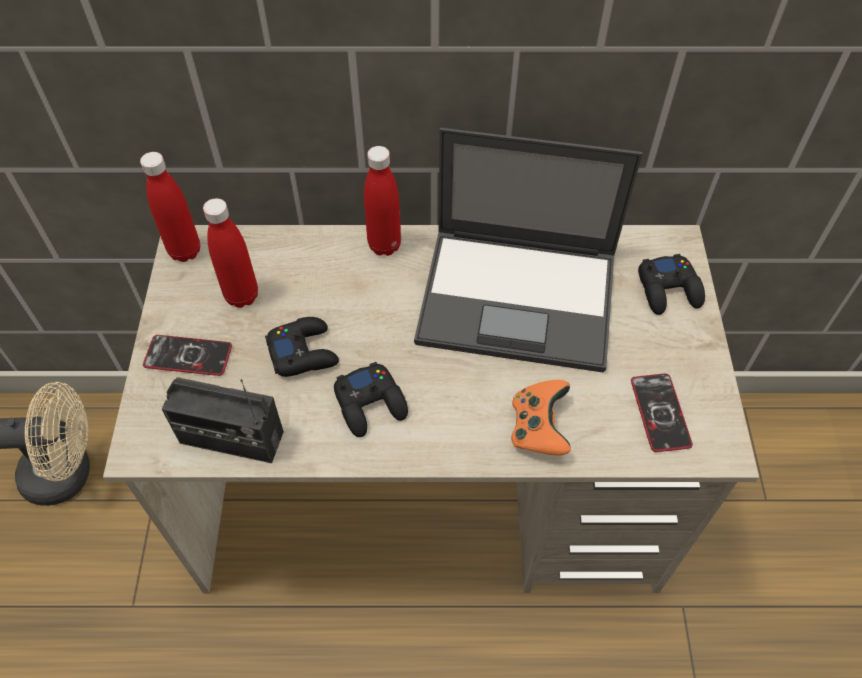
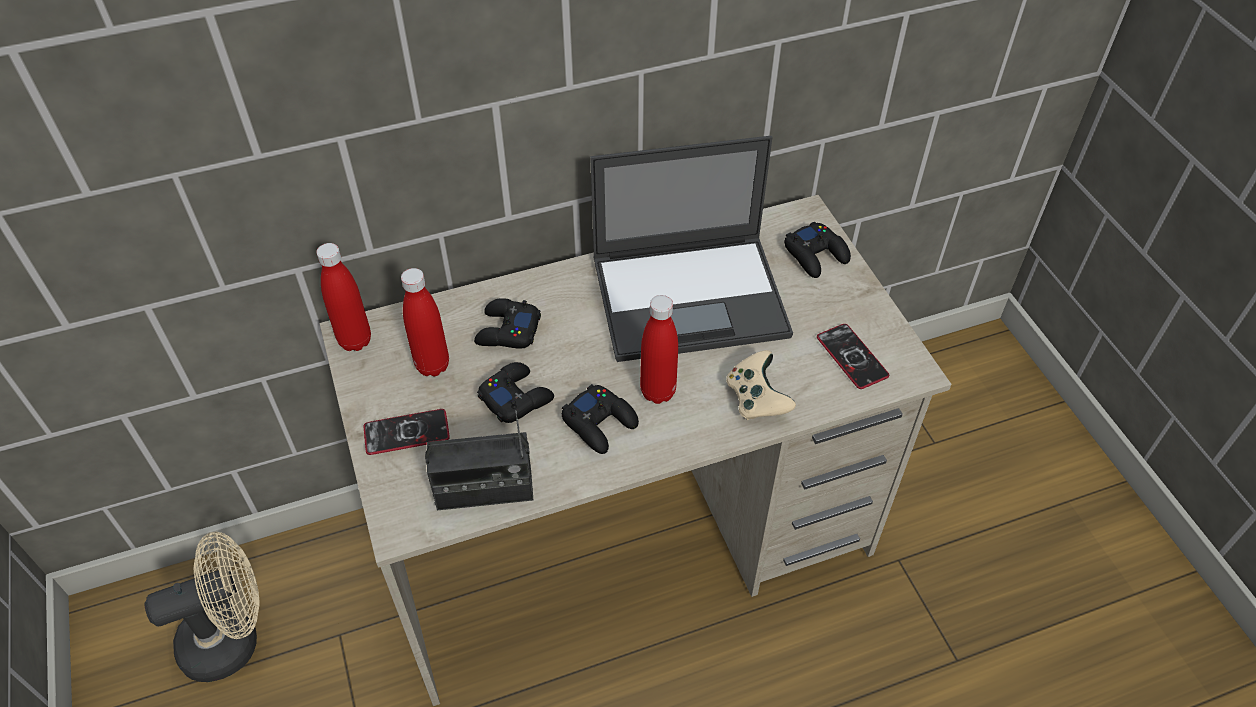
camera: 20 degrees left, 5 degrees down
(325, 282) = (507, 331): none -> black game controller
(384, 245) = (547, 284): red bottle -> red bottle (658, 392)
(538, 428) = (756, 399): orange game controller -> beige game controller

